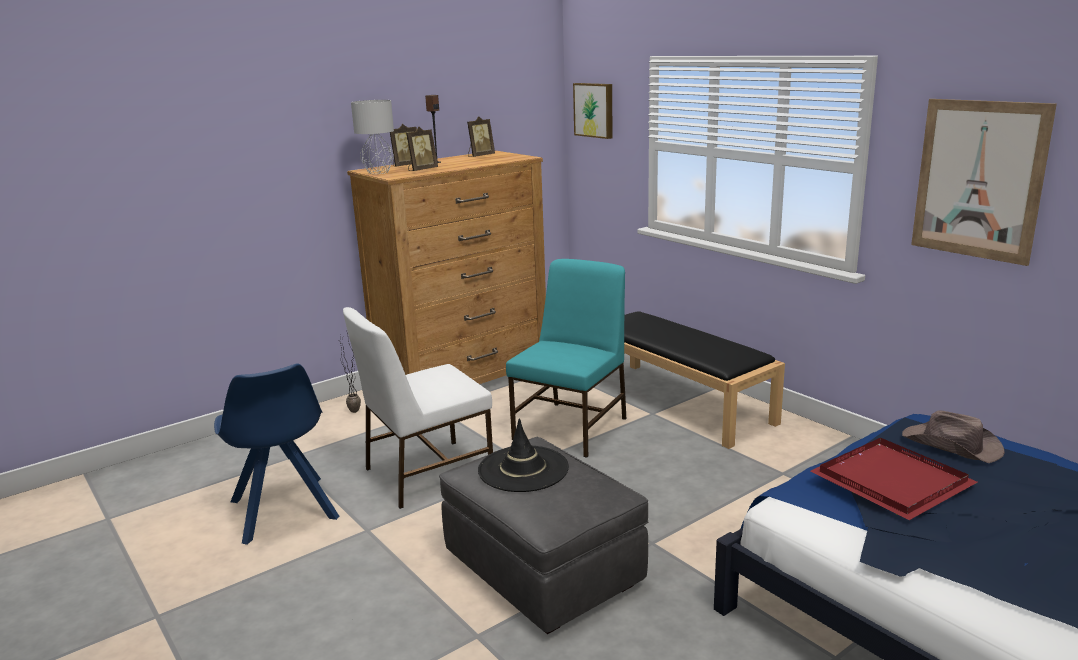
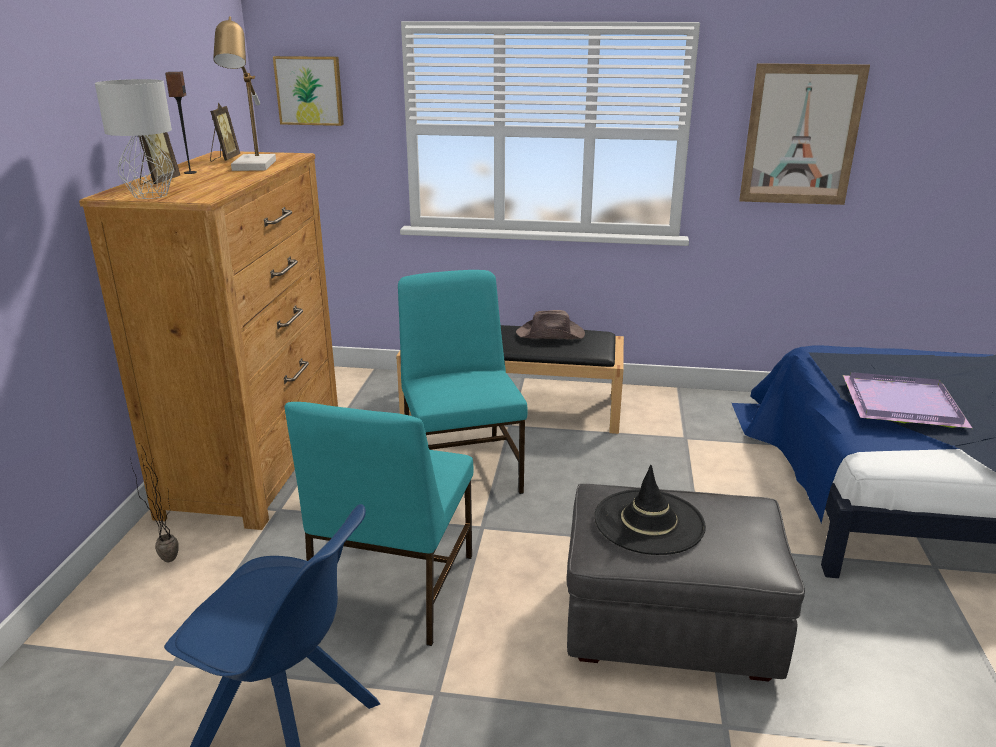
camera: 45 degrees left, 5 degrees up
(421, 170) = (210, 185): picture frame -> none
(426, 473) = (392, 589): white chair -> turquoise chair
(478, 162) = (254, 167): none -> table lamp
(891, 479) = (899, 403): red tray -> purple tray
(952, 445) = (871, 363): brown hat -> brown hat (551, 334)

